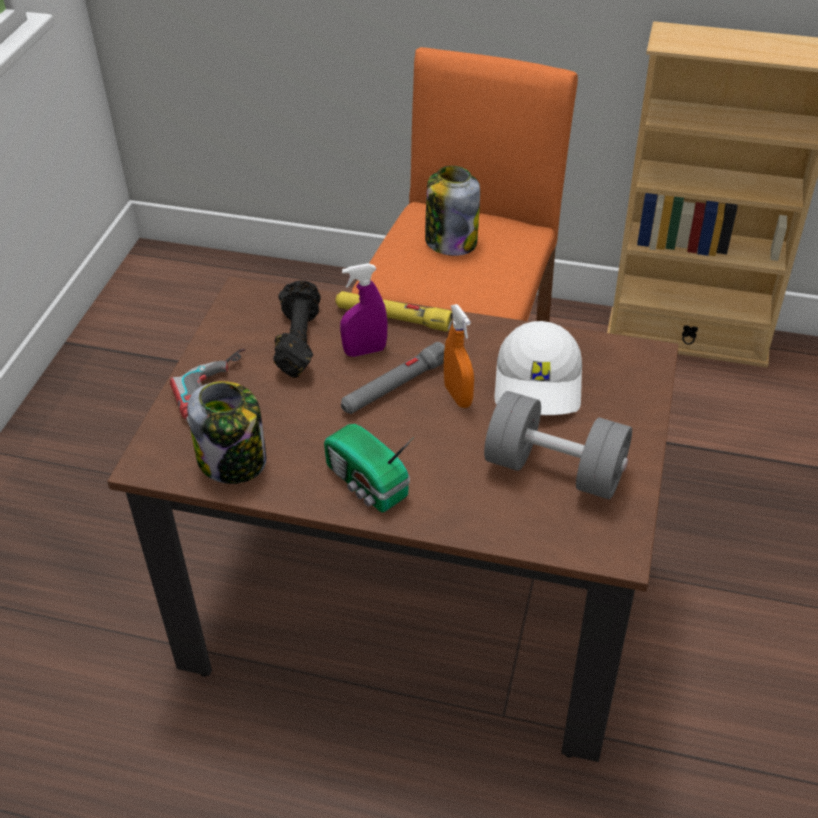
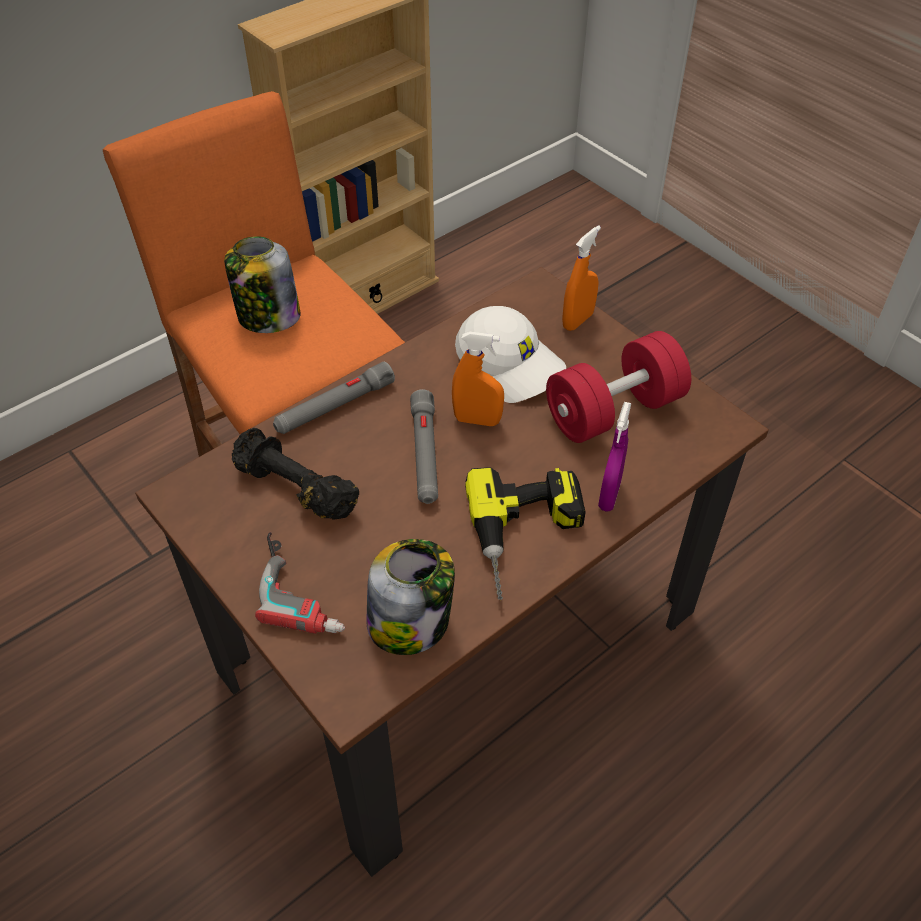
camera: 55 degrees left, 5 degrees up
(365, 351) = (358, 449): purple spray bottle -> purple spray bottle (609, 495)
(367, 484) = (528, 538): radio -> power drill
(393, 318) = (335, 406): yellow flashlight -> grey flashlight
(555, 469) = (614, 411): grey dumbbell -> red dumbbell
(637, 396) = (577, 321): none -> orange spray bottle

